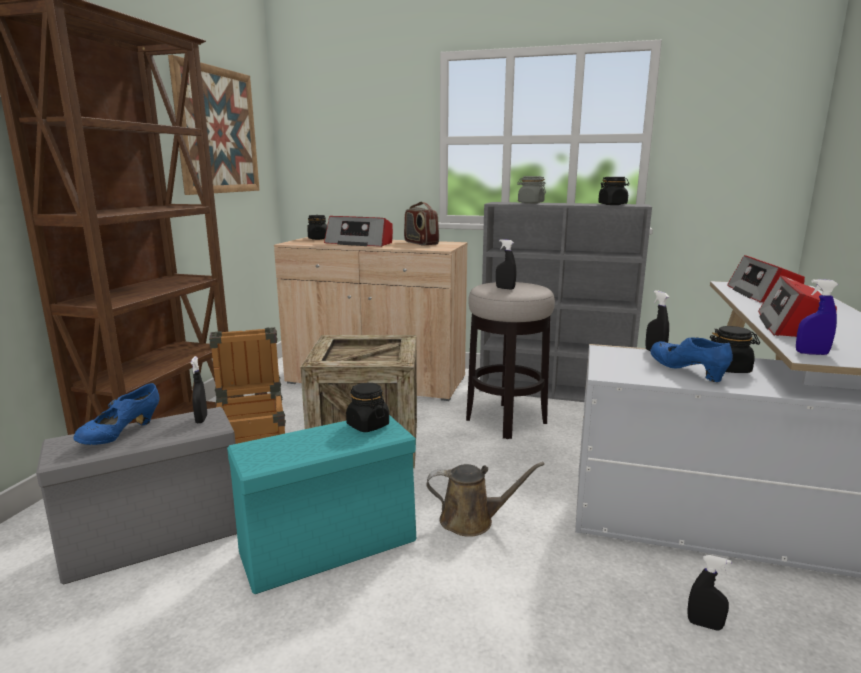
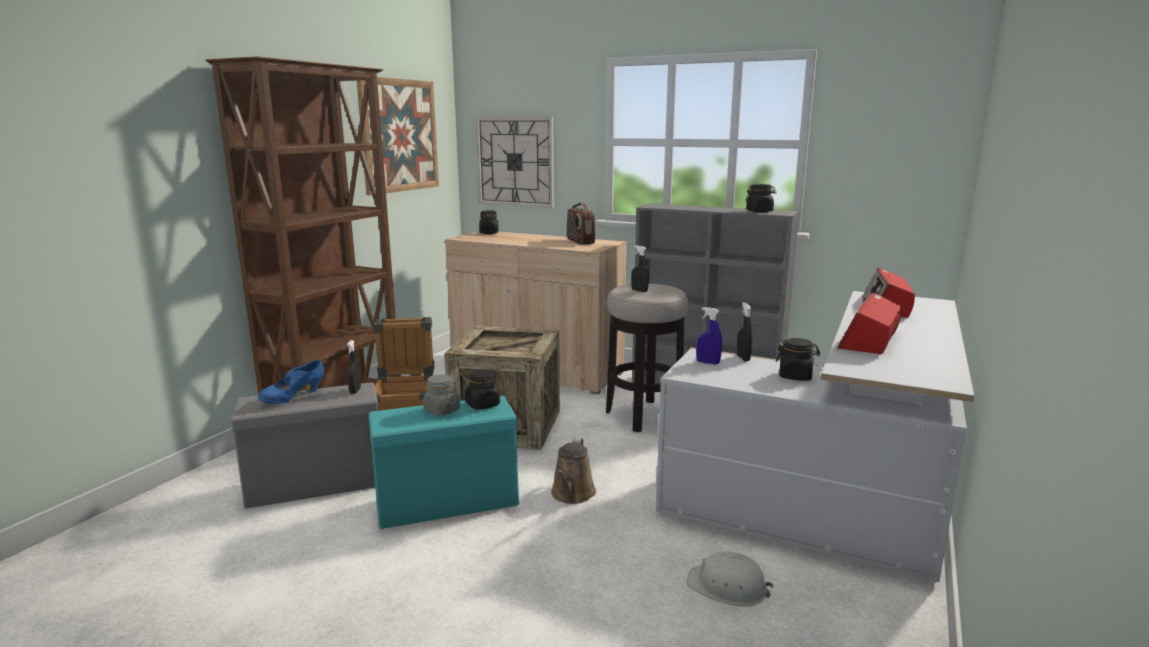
camera: 10 degrees right, 0 degrees up
(340, 164) = (515, 161): none -> wall clock
(360, 243) = (523, 240): radio -> none
(472, 520) = (572, 495): brown watering can -> brown watering can turned 90 degrees clockwise
(530, 203) = (682, 207): grey jar -> grey jar (441, 410)
(687, 372) = (754, 377): blue shoe -> none
(704, 625) = (727, 587): black spray bottle -> white hard hat
(811, 353) = (849, 366): blue spray bottle -> blue spray bottle (708, 362)

